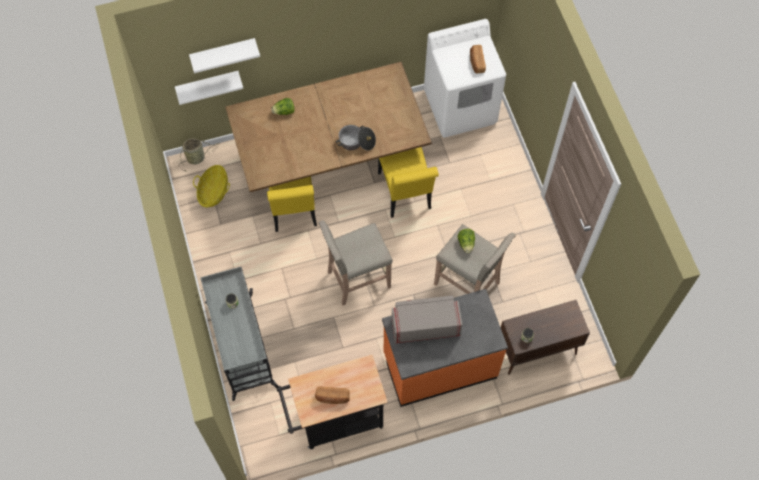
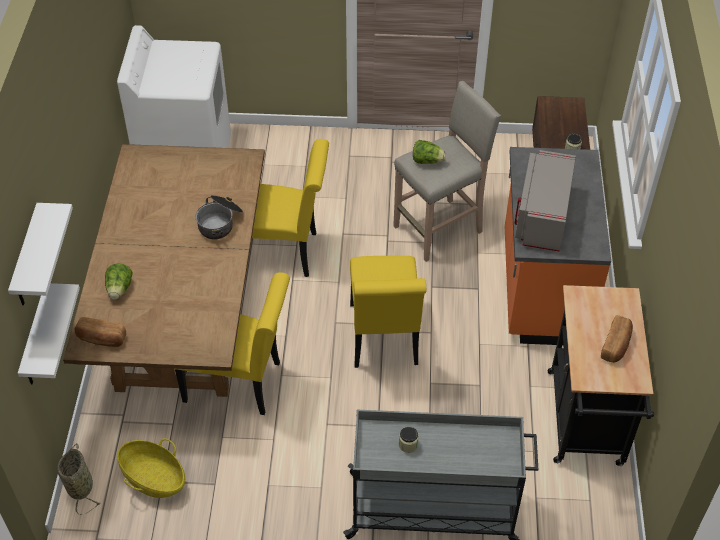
camera: 70 degrees left, 15 degrees down
(357, 279) = (384, 340): beige stool -> yellow chair
(476, 62) = (185, 60): bread -> bread (101, 339)

